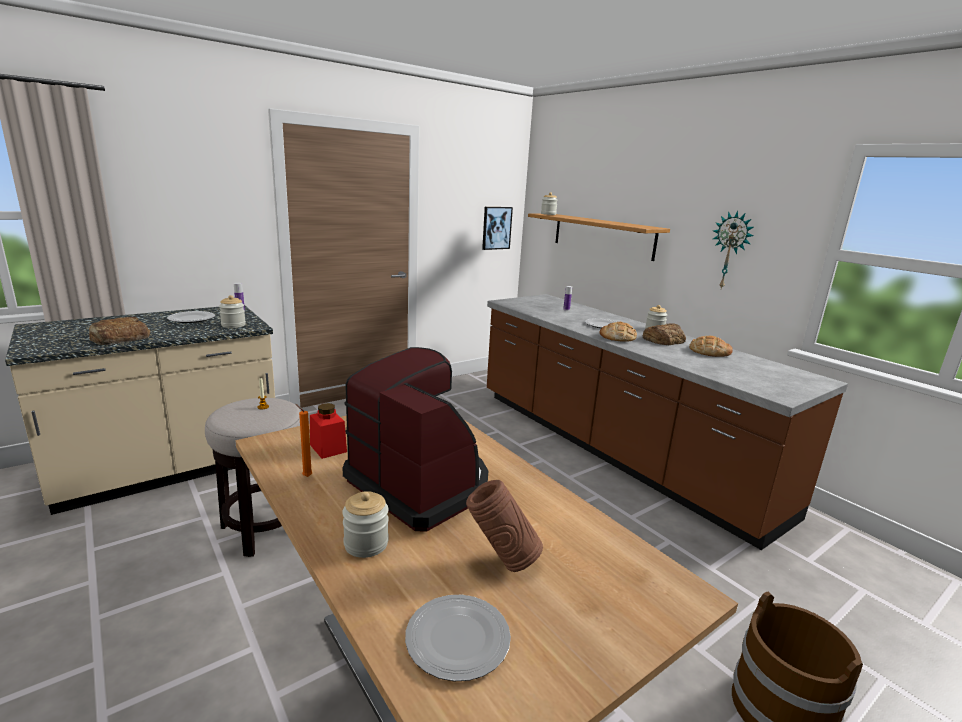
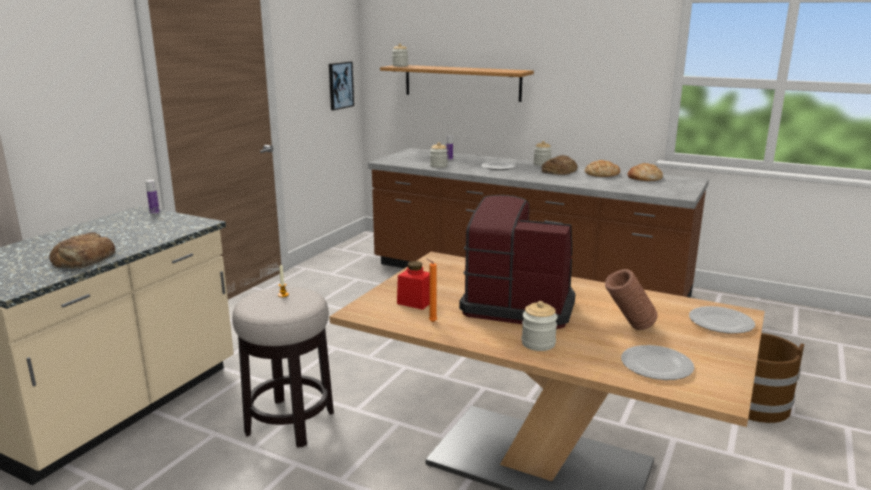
camera: 25 degrees left, 0 degrees up
(192, 319) = (118, 228): plate -> plate (720, 322)
(233, 325) = (178, 225): jar -> jar (438, 166)
(617, 337) = (523, 175): bread -> bread (644, 178)
(730, 250) = (593, 85): wall clock -> none

